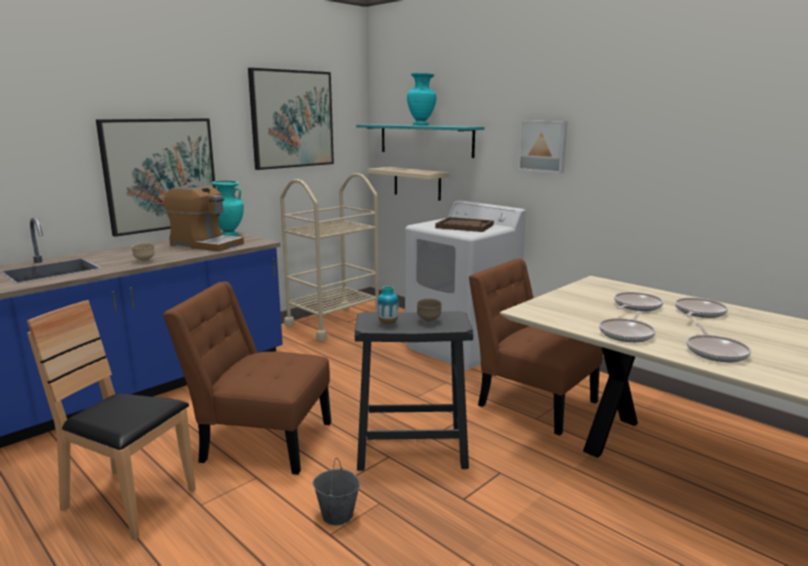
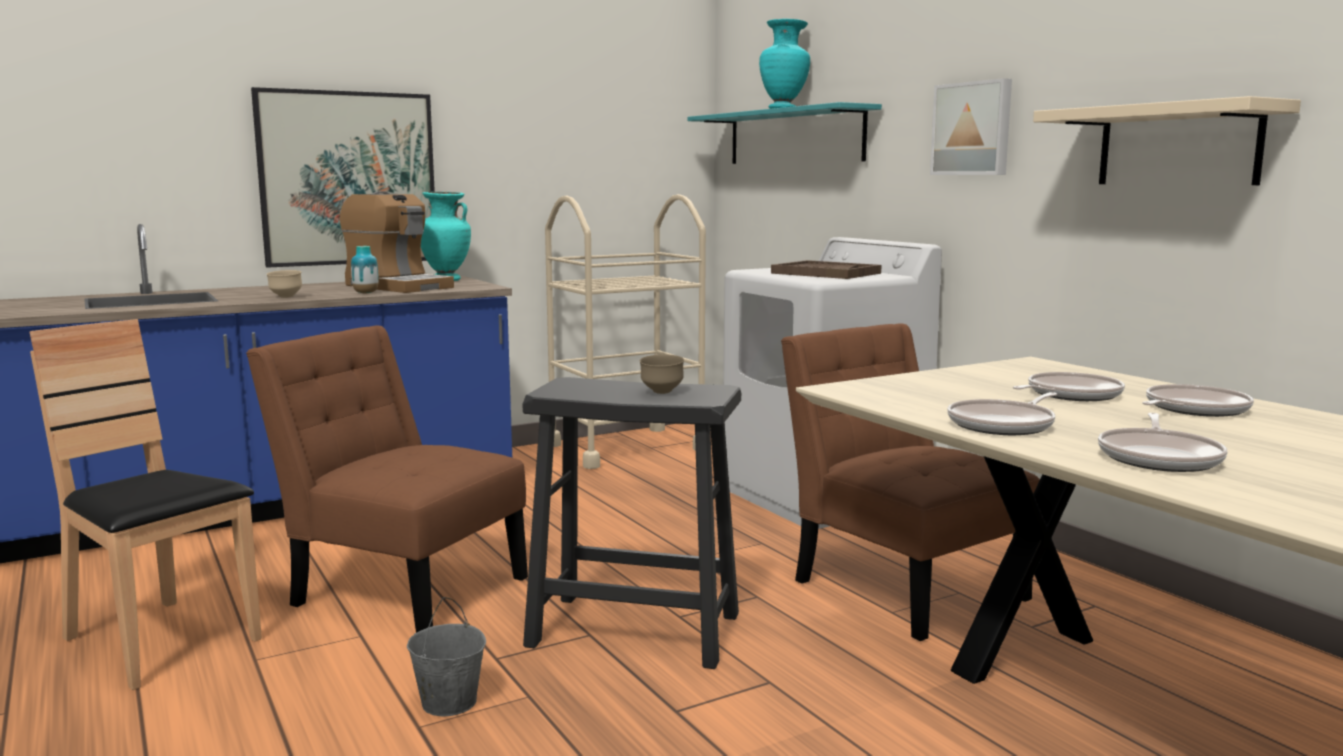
camera: 15 degrees right, 5 degrees down
(292, 119) = (575, 104): picture -> none
(388, 323) = (589, 390): vase -> vase (366, 293)
(417, 183) = (781, 213): beige shelf -> beige shelf (1178, 146)

